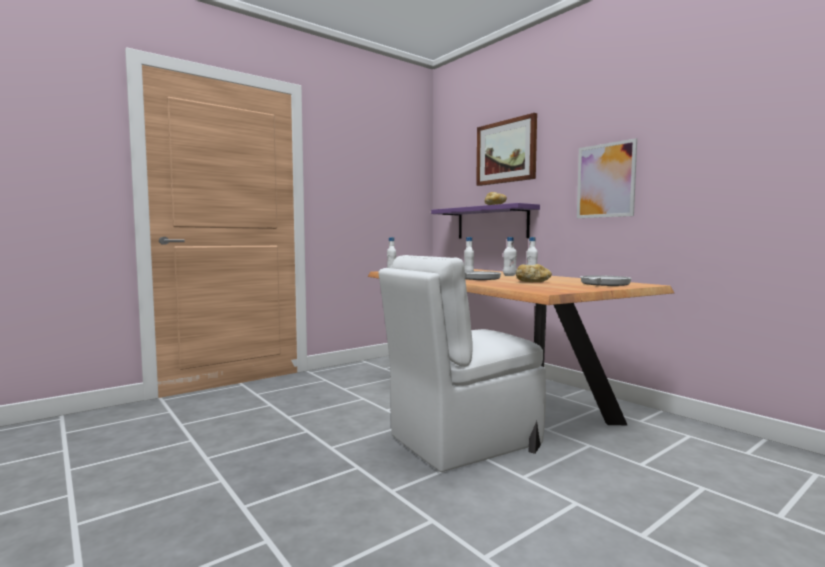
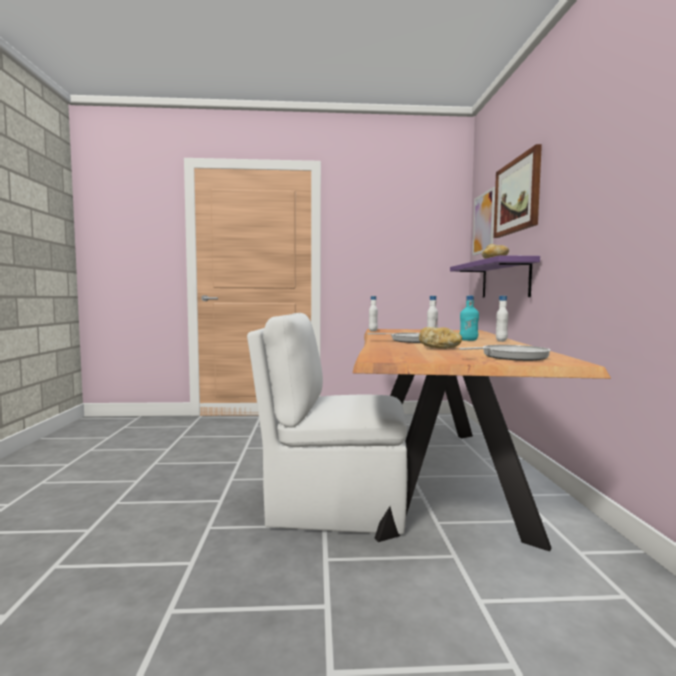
camera: 35 degrees right, 0 degrees up
(509, 275) = (468, 340): white bottle -> turquoise bottle
(605, 180) = (596, 219): picture -> picture (483, 223)

